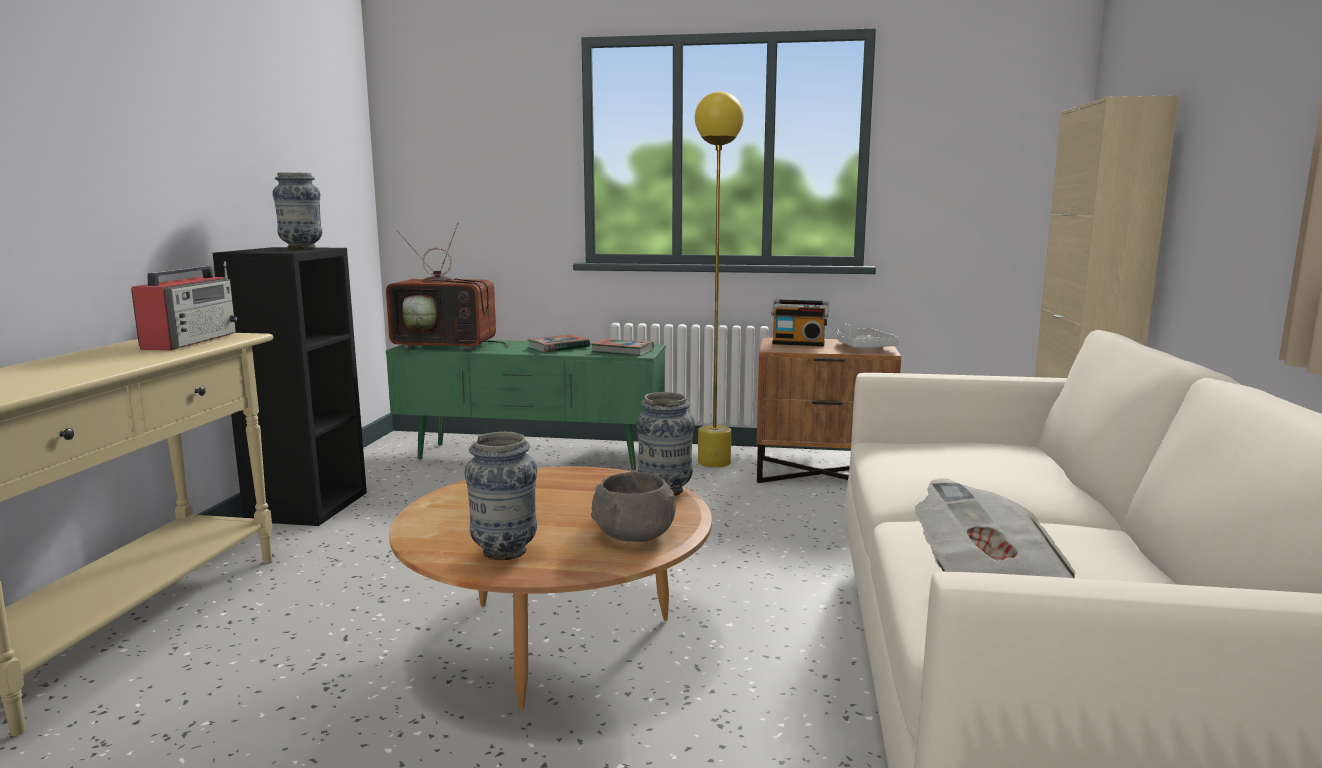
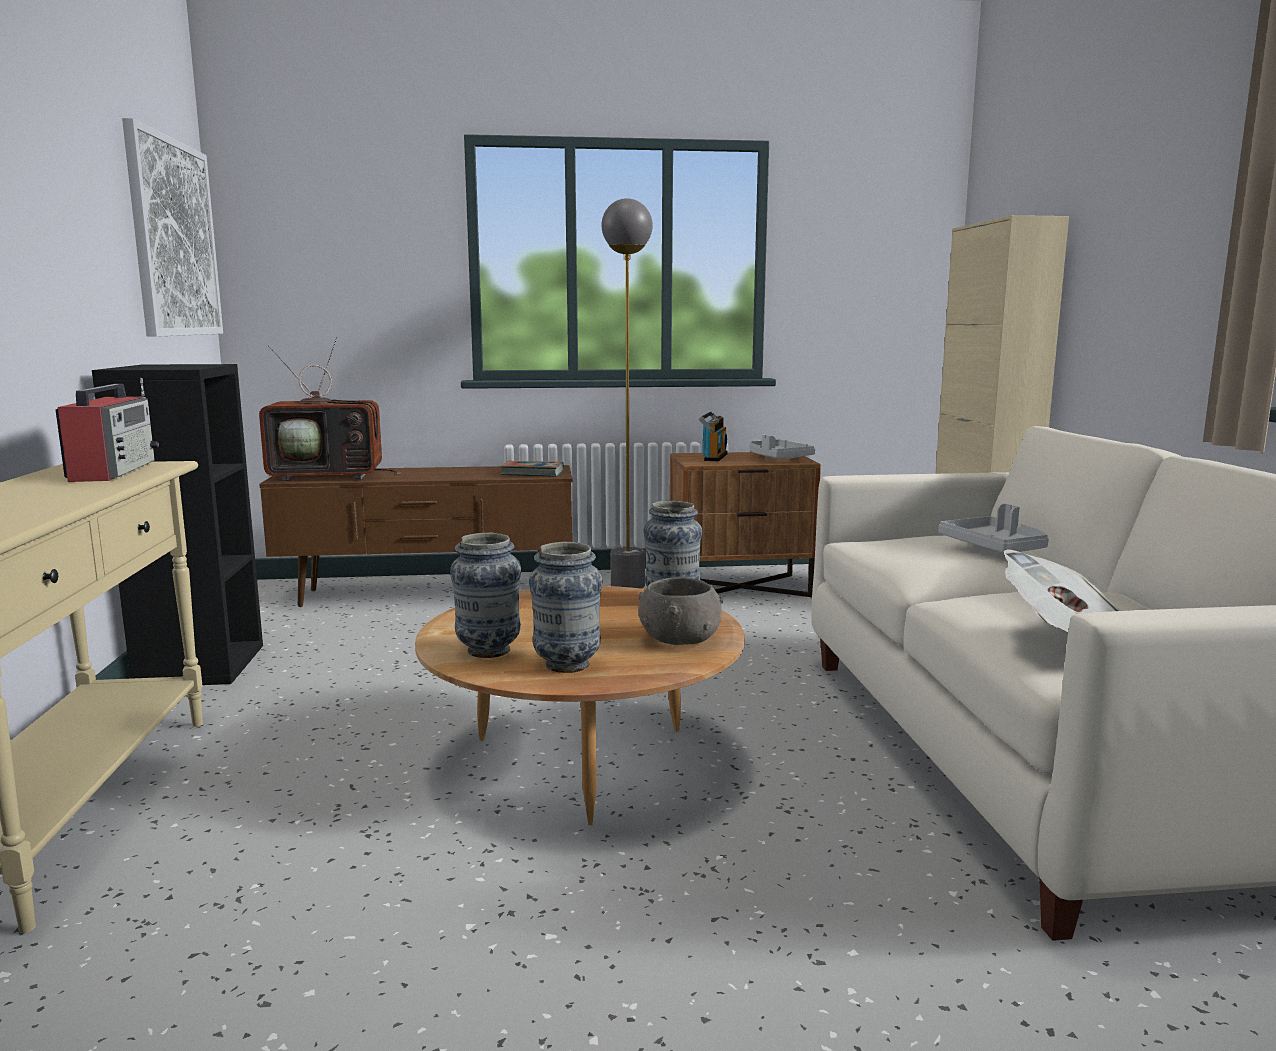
camera: 15 degrees left, 0 degrees up
(301, 248) = (186, 365): vase -> vase (488, 651)
(325, 139) = (173, 238): none -> picture
(532, 457) = (429, 595): green tv stand -> brown tv stand
(558, 348) = (458, 472): book -> none
(714, 462) = (628, 586): yellow floor lamp -> grey floor lamp
(798, 343) = (713, 457): radio -> radio turned 75 degrees counterclockwise
(1012, 464) = (994, 548): none -> grey tray

